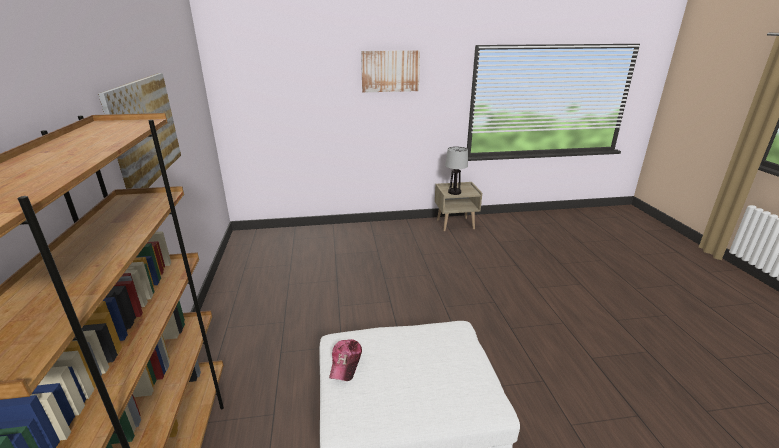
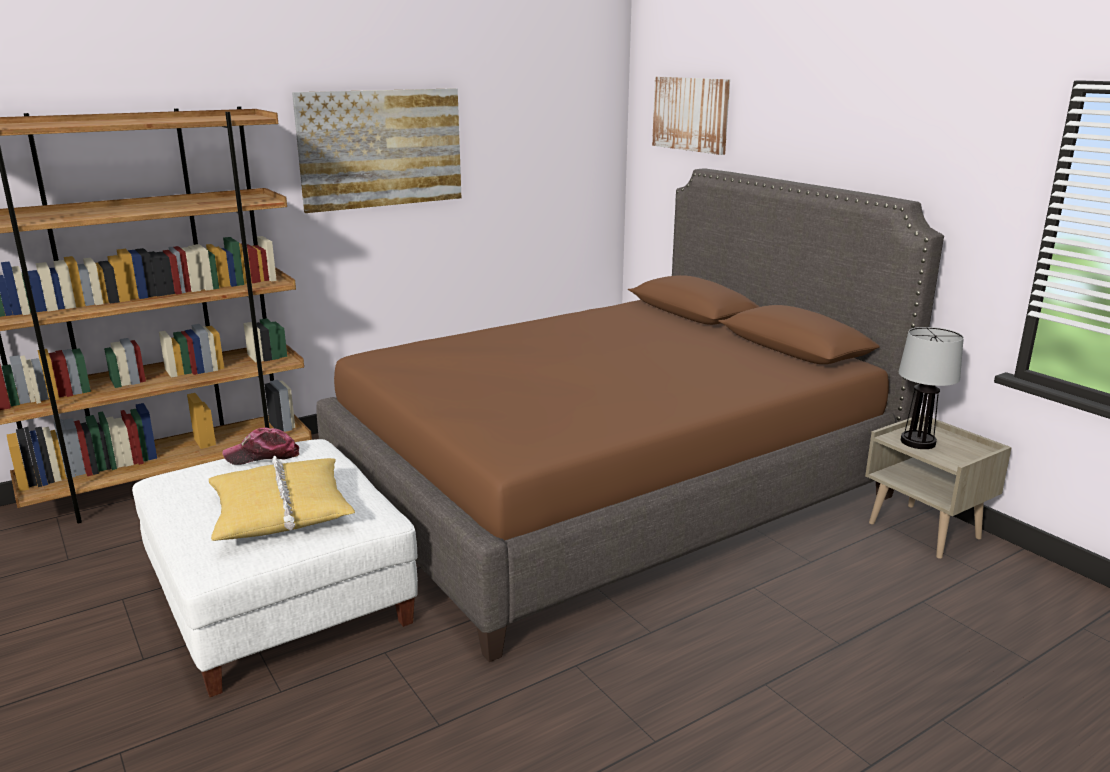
camera: 65 degrees right, 5 degrees down
(373, 277) = (609, 492): none -> brown bed
(390, 71) = (869, 129): picture -> picture (691, 114)
(440, 363) = (281, 511): none -> yellow pillow

